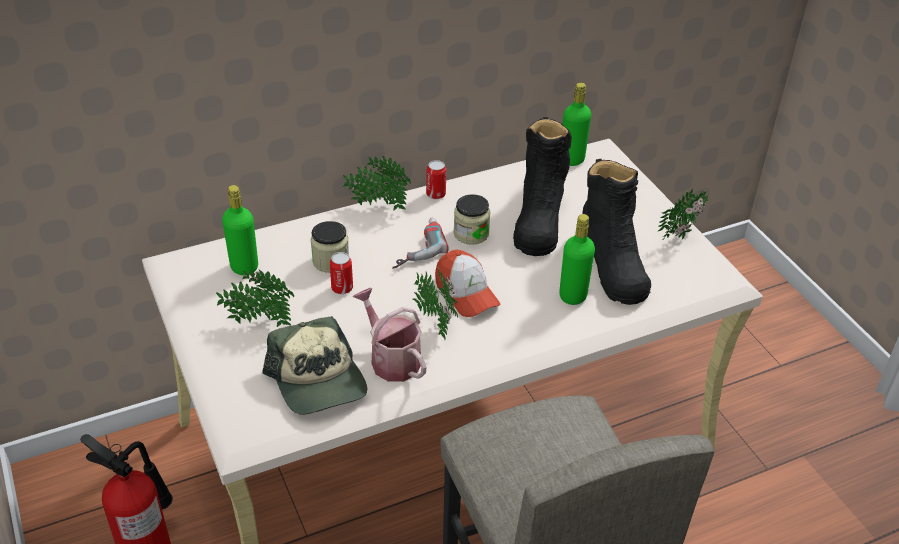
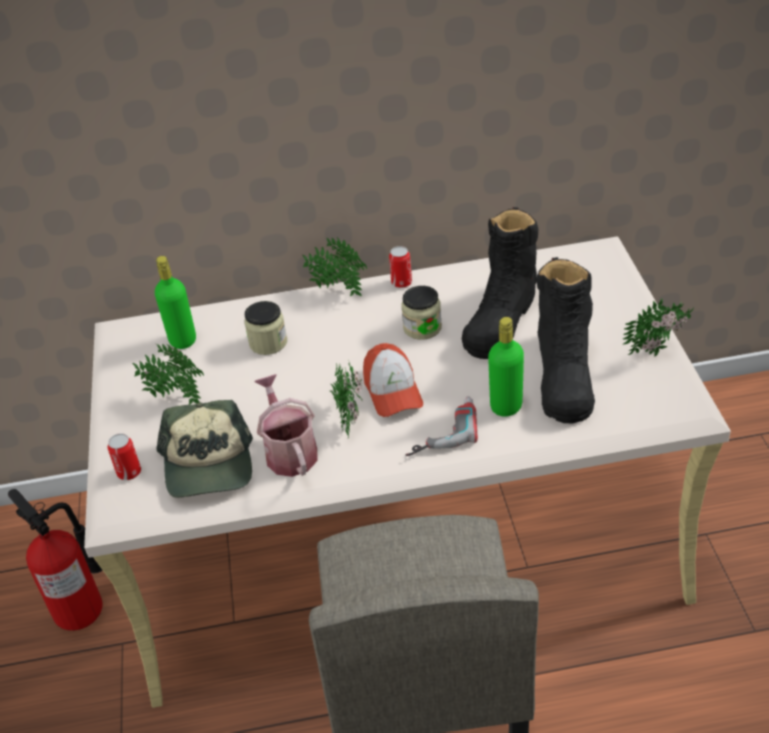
camera: 20 degrees right, 0 degrees up
(342, 288) = (268, 372): can -> can (129, 472)
(415, 247) = (358, 336): power drill -> power drill (441, 430)
(571, 159) = (563, 257): green bottle -> none

